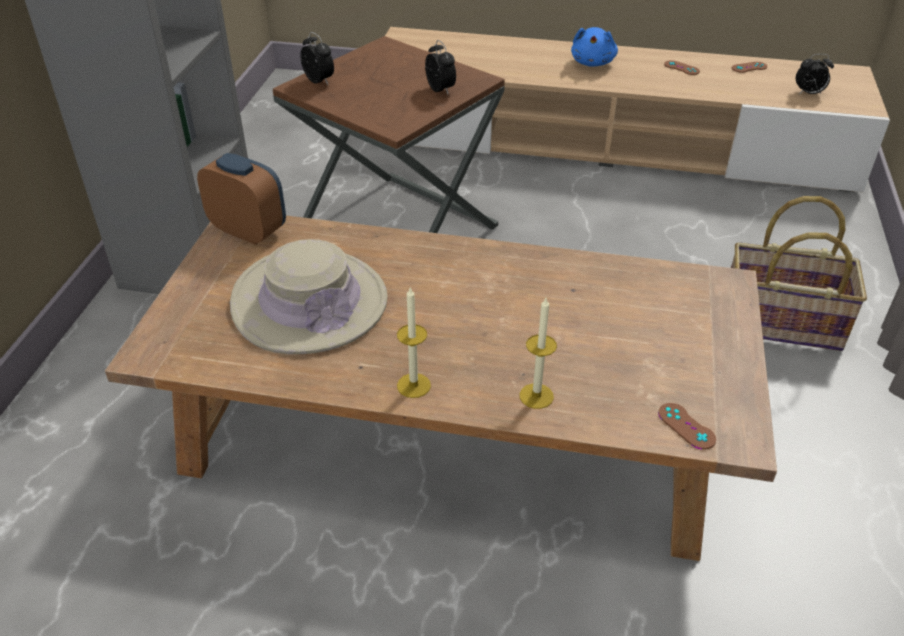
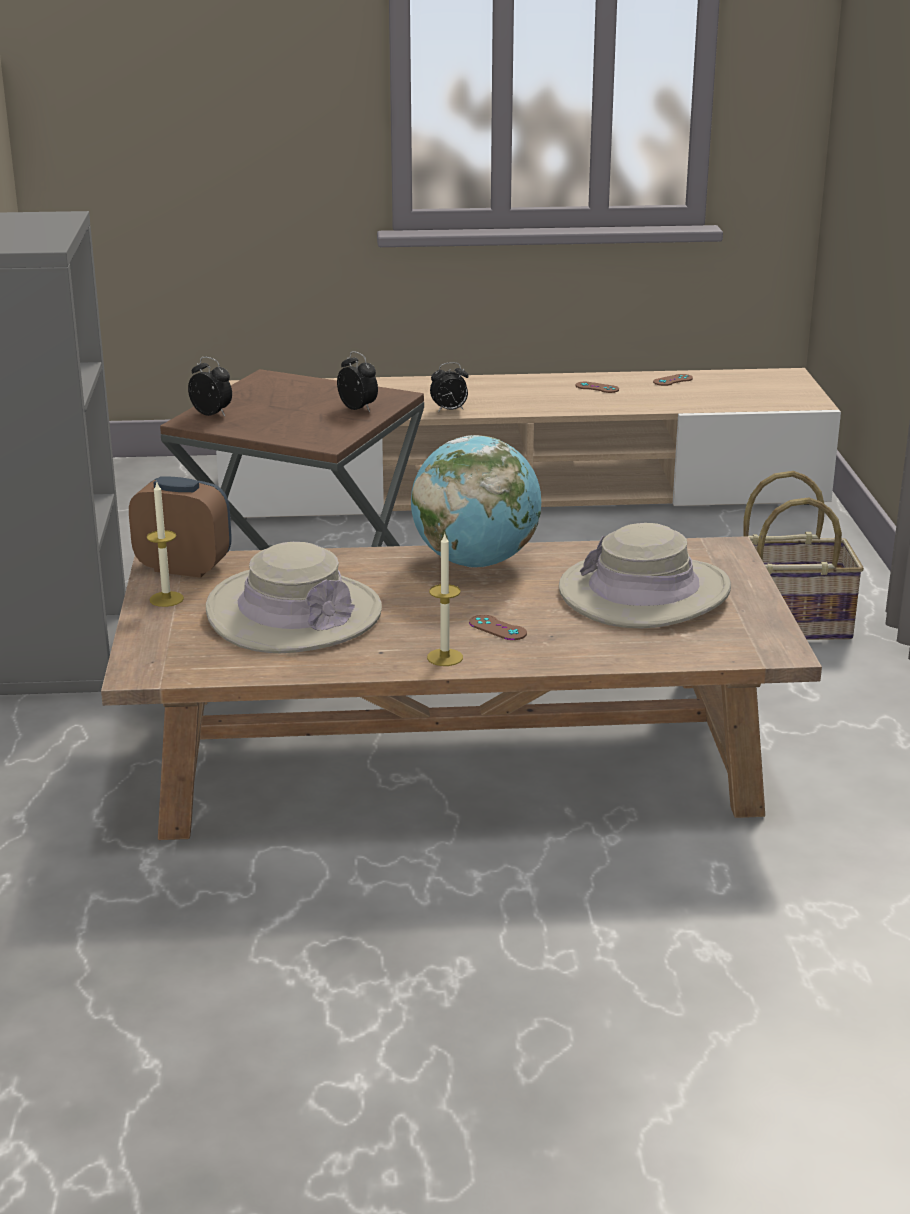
camera: 15 degrees left, 15 degrees down
(493, 264) = (475, 562): none -> globe
(536, 396) = (573, 648): candle -> candle (166, 599)
(593, 62) = (492, 392): blue plush toy -> none
(631, 331) = (644, 593): none -> beige hat
(686, 426) = (727, 649): brown game controller -> brown game controller (497, 628)
(808, 93) = (747, 397): alarm clock -> alarm clock (449, 410)

